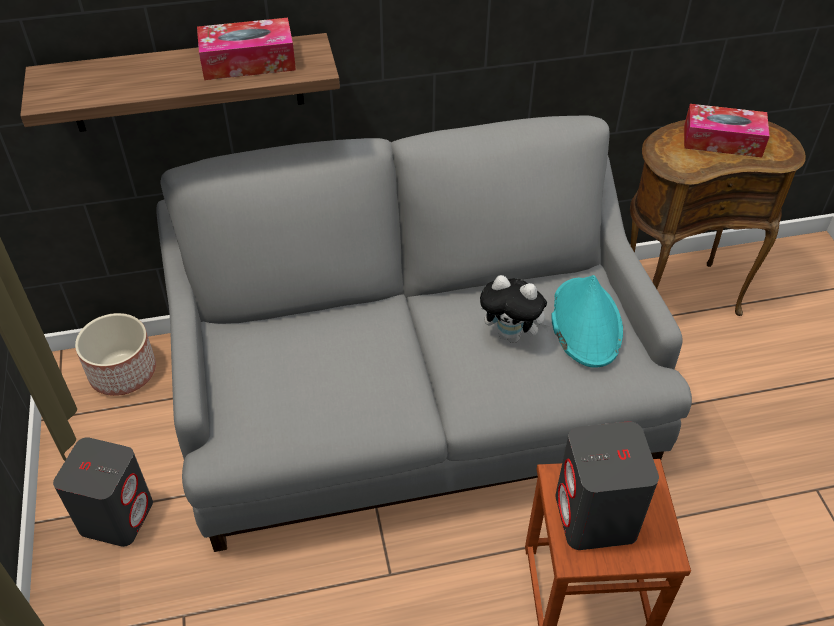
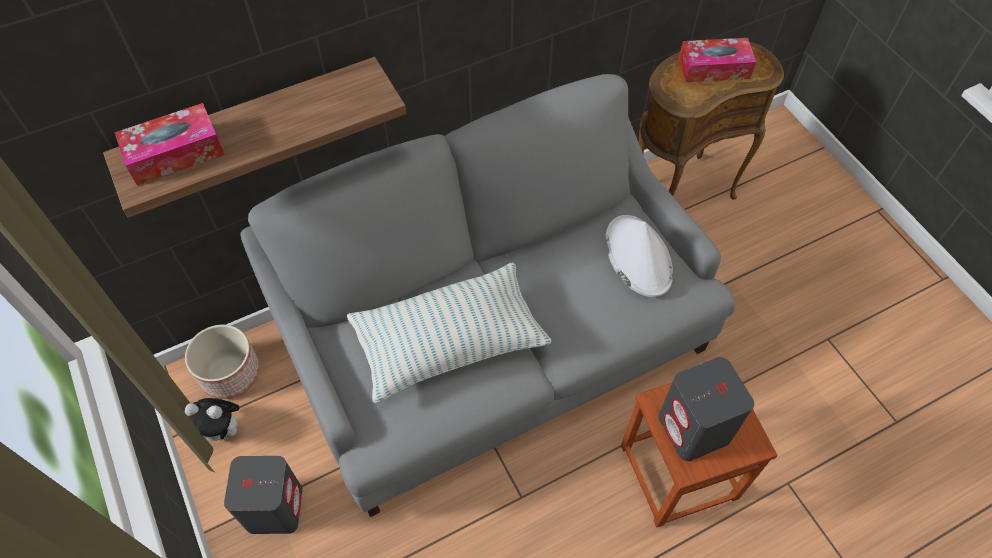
camera: 15 degrees left, 10 degrees up
(248, 62) = (316, 104): tissue box -> tissue box (175, 153)
(343, 363) = (449, 342): none -> pillow
(512, 335) = (581, 282): plush toy -> plush toy (221, 432)
(585, 323) = (637, 256): turquoise hat -> white hat

